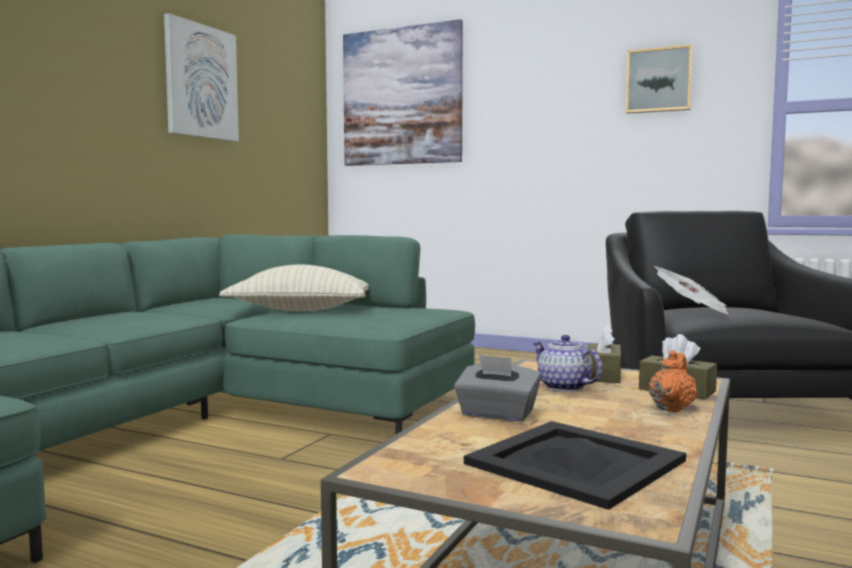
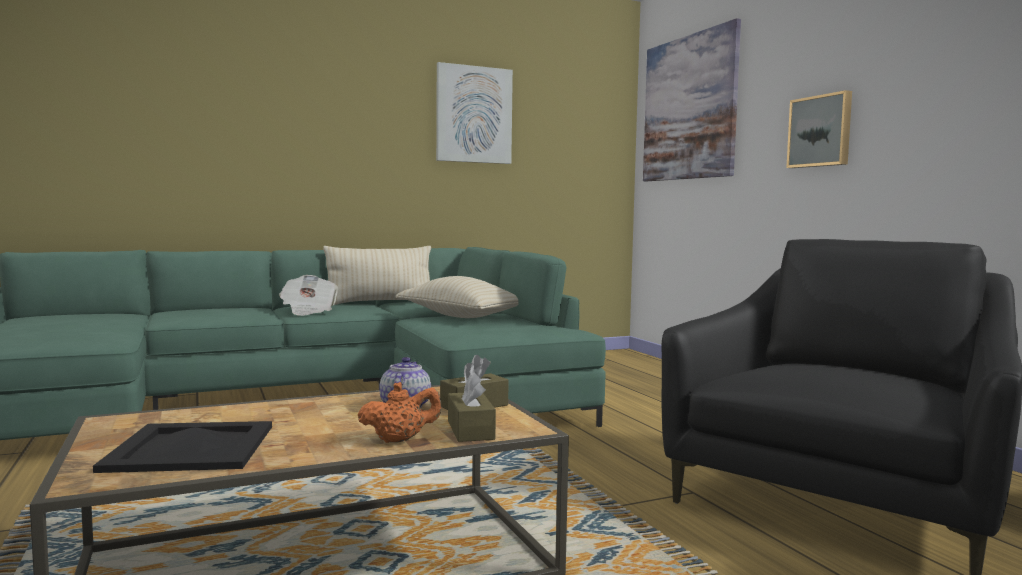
camera: 40 degrees right, 0 degrees up
(153, 309) = (380, 303): none -> beige pillow
(497, 414) = (284, 411): grey tissue box -> none
(659, 80) = (936, 63): picture -> picture (820, 131)
(692, 310) = (767, 366): newspaper -> newspaper (308, 311)

